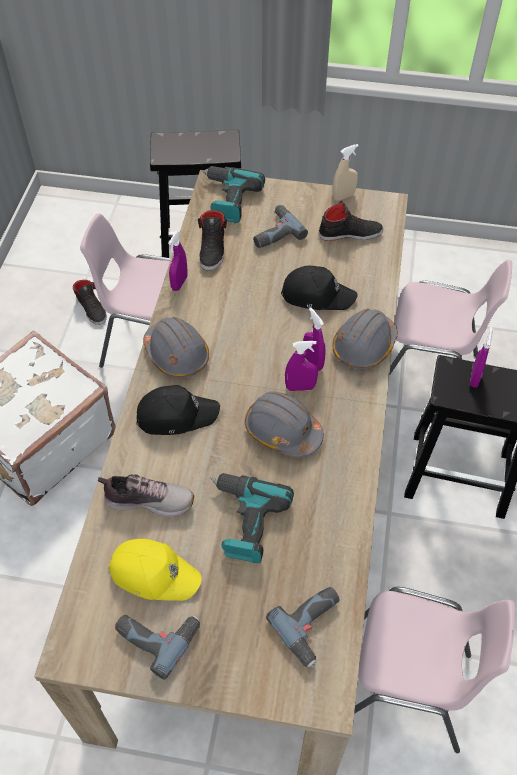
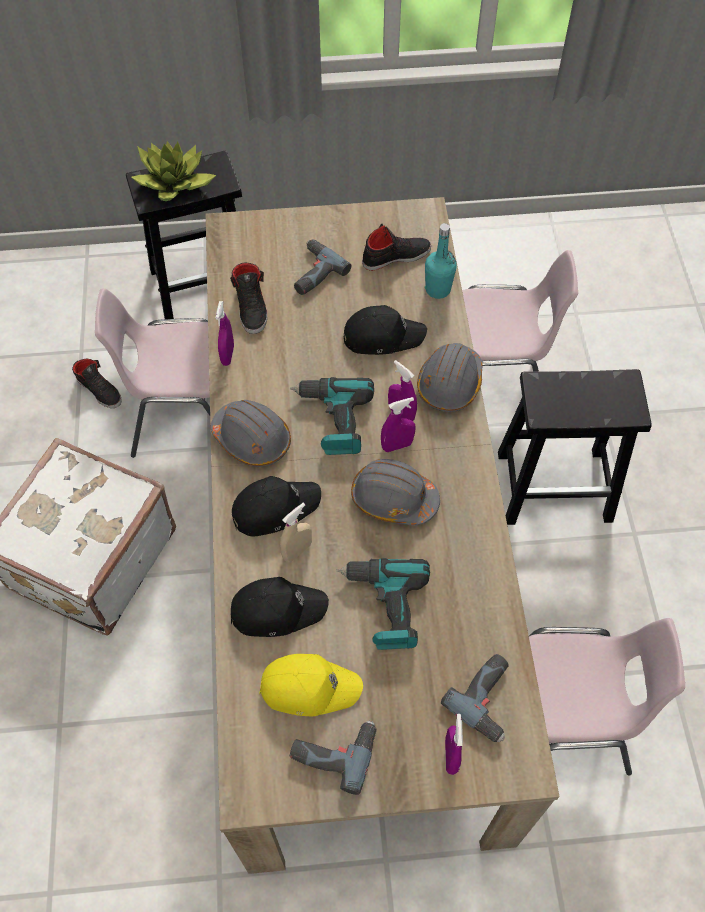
camera: 15 degrees left, 5 degrees up
(149, 500) = (277, 609): shoe -> black cap
(188, 147) = (175, 183): none -> potted plant
(228, 200) = (249, 244): power drill -> power drill (333, 420)
(343, 196) = (375, 214): beige spray bottle -> beige spray bottle (297, 551)
(378, 267) = (438, 289): none -> turquoise bottle
(474, 378) = (565, 389): purple spray bottle -> purple spray bottle (451, 756)

